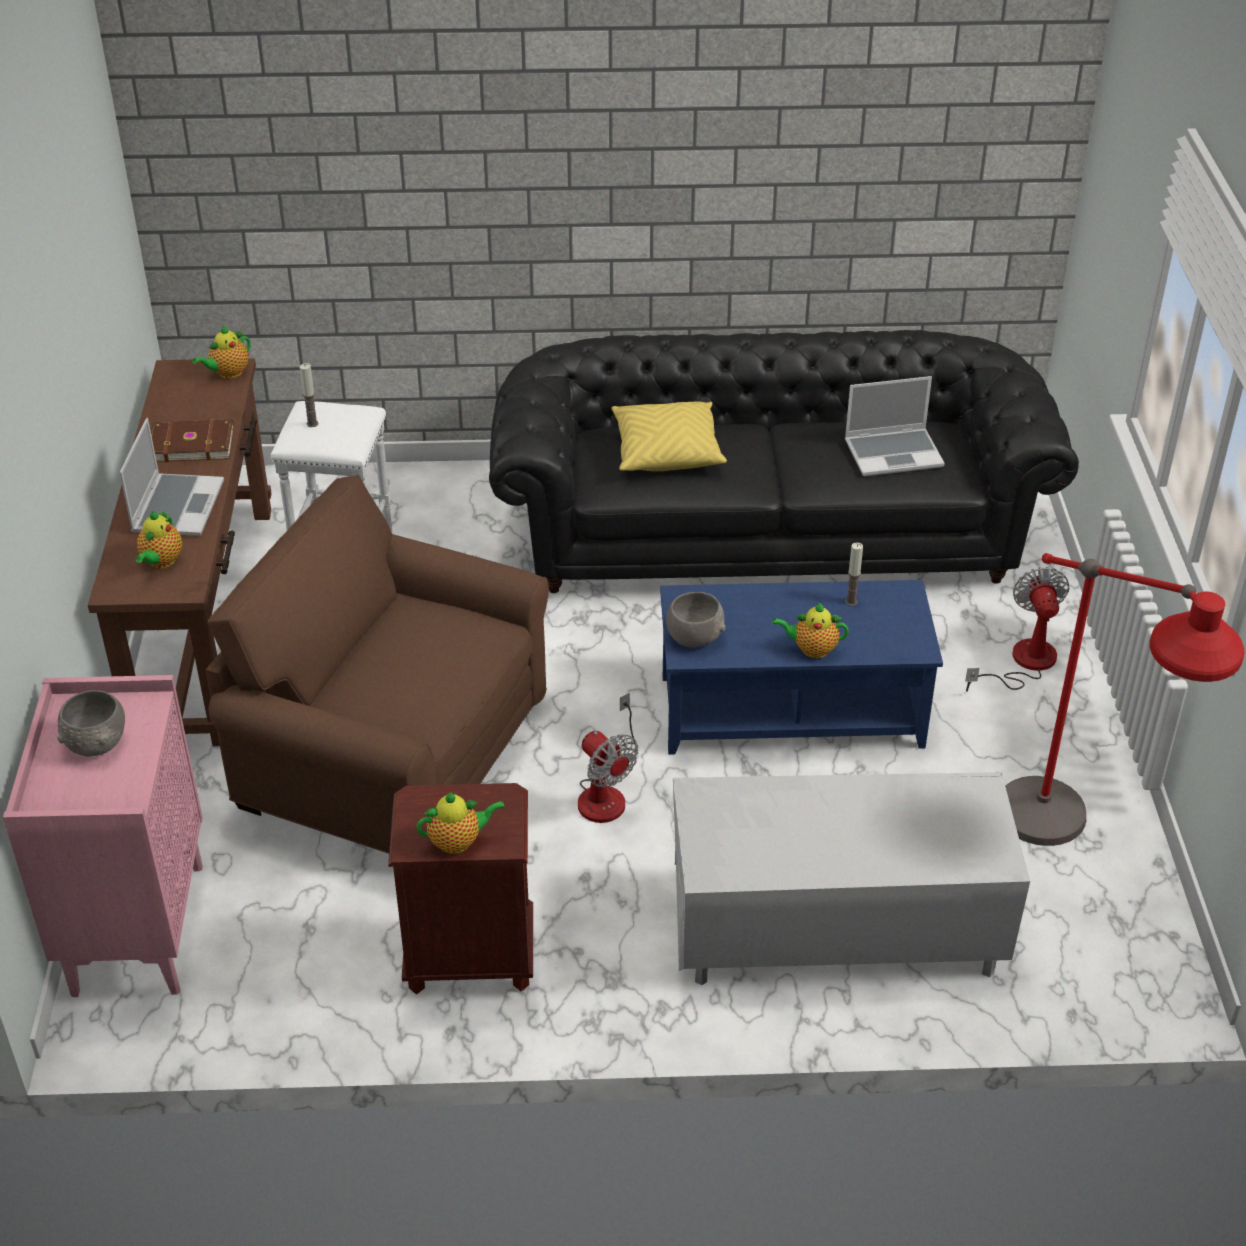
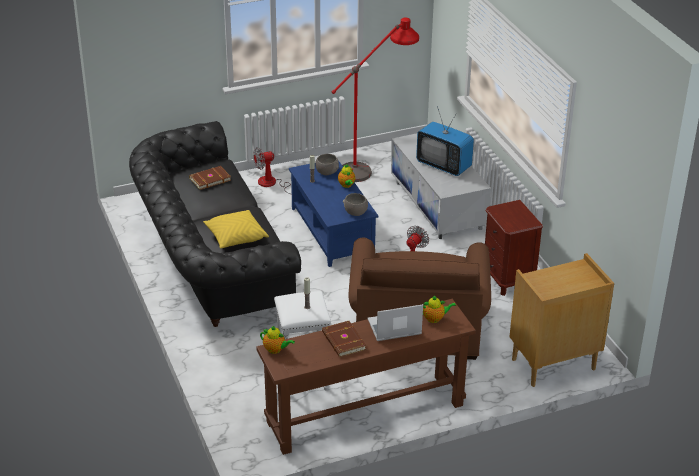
camera: 110 degrees left, 5 degrees down
(97, 742) = (558, 282): grey bowl -> grey bowl (327, 172)
(138, 927) = (552, 364): pink cabinet -> brown cabinet
(458, 842) = (523, 213): teapot -> none
(825, 830) = (444, 165): none -> television
(894, 453) = (209, 179): laptop -> brown book

